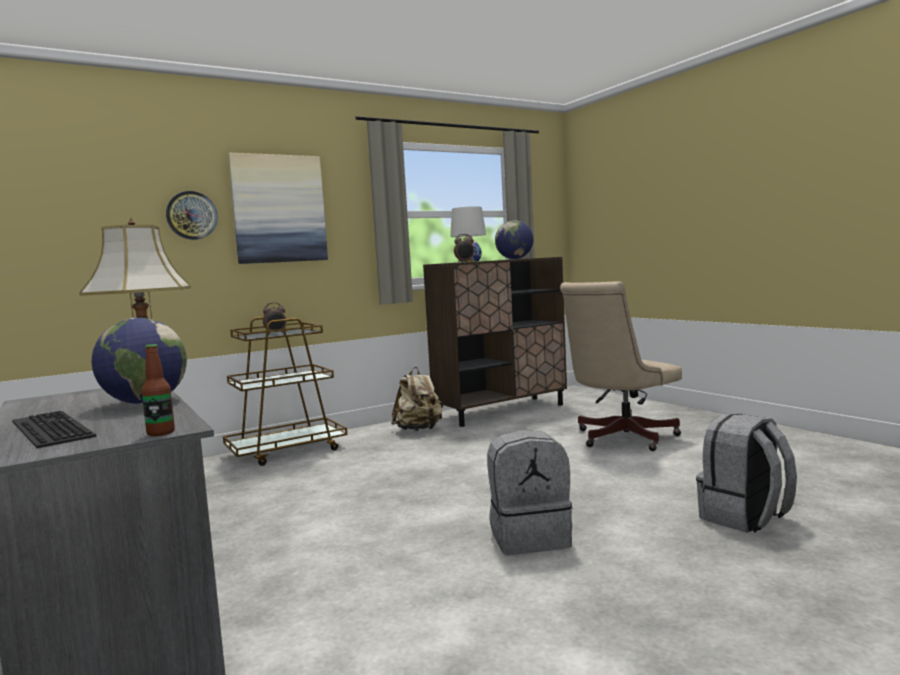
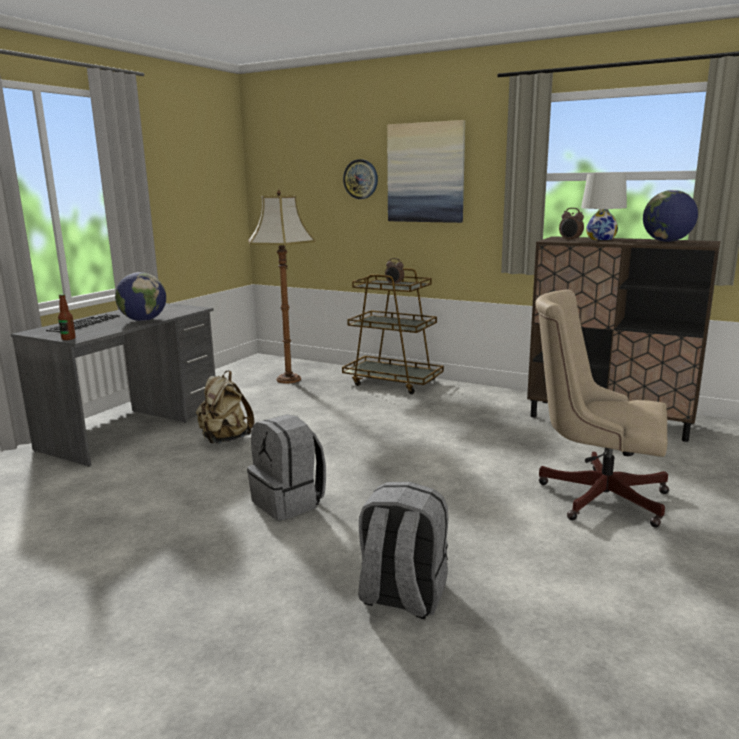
camera: 60 degrees right, 10 degrees up
(419, 430) = (497, 404): beige backpack -> beige backpack (225, 440)

